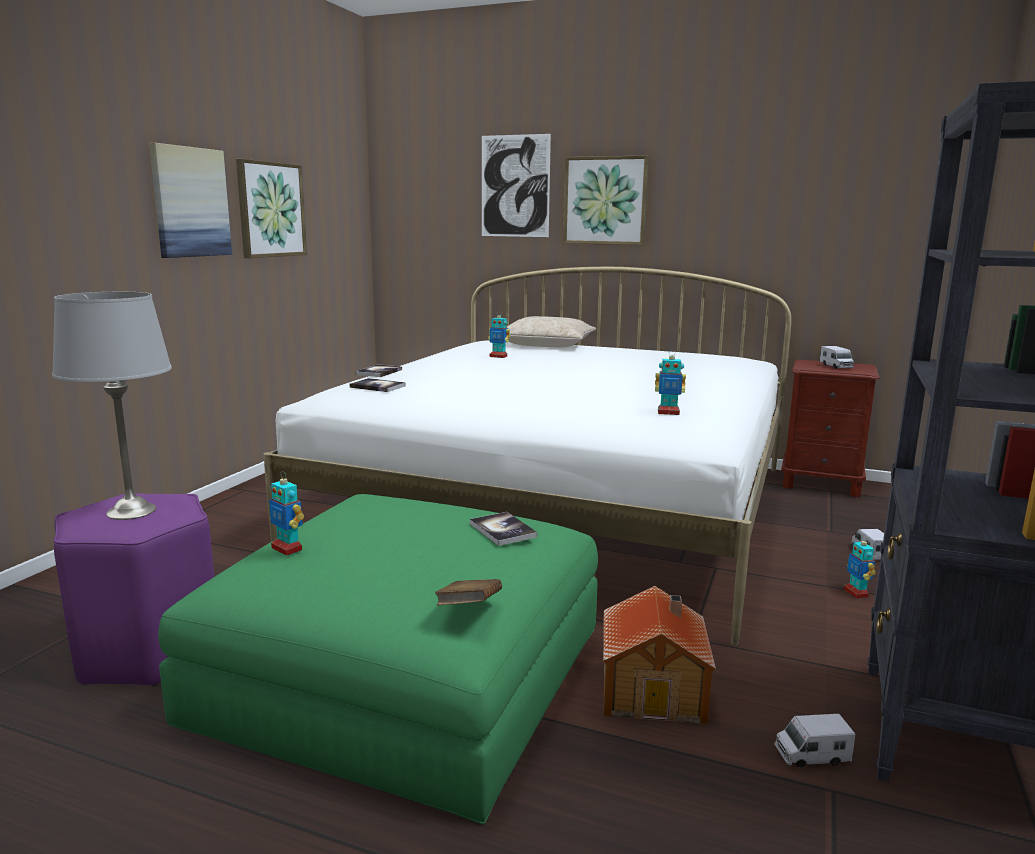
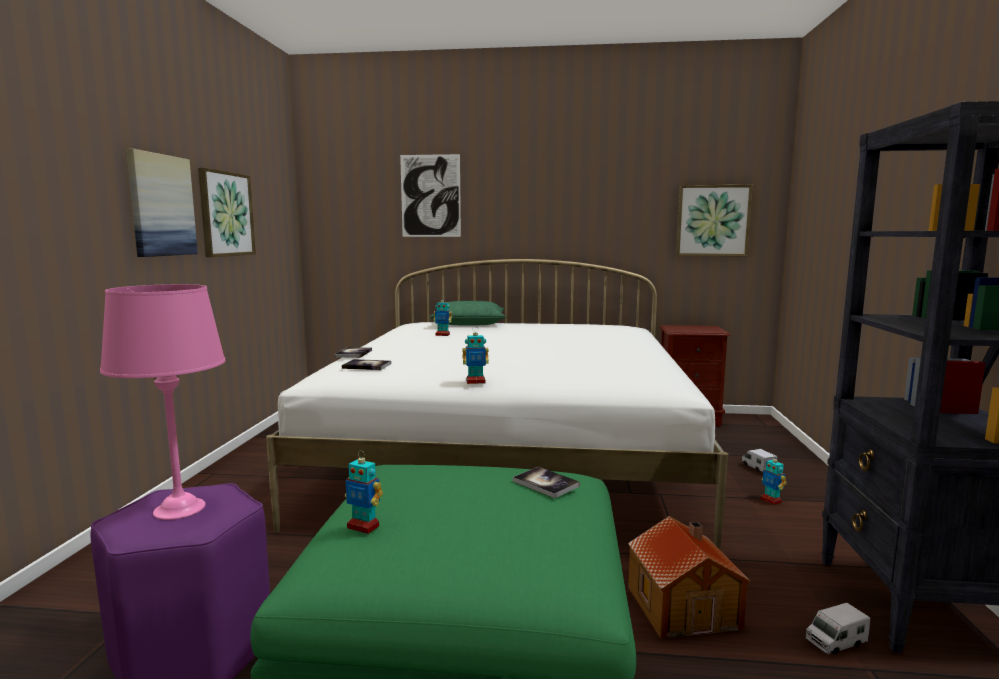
camera: 15 degrees left, 5 degrees down
(132, 511) = (180, 509): grey table lamp -> pink table lamp
(469, 609) = (579, 561): brown book -> none
(546, 345) = (469, 324): beige pillow -> green pillow
(605, 201) = (507, 207): picture -> picture (712, 220)
(668, 412) = (630, 370): toy robot -> toy robot (475, 382)
(836, 366) = (694, 328): toy truck -> none

